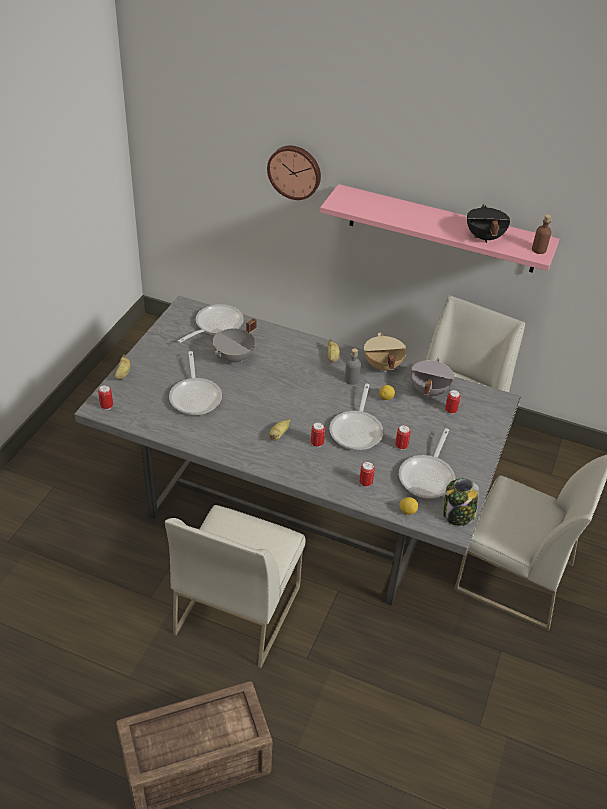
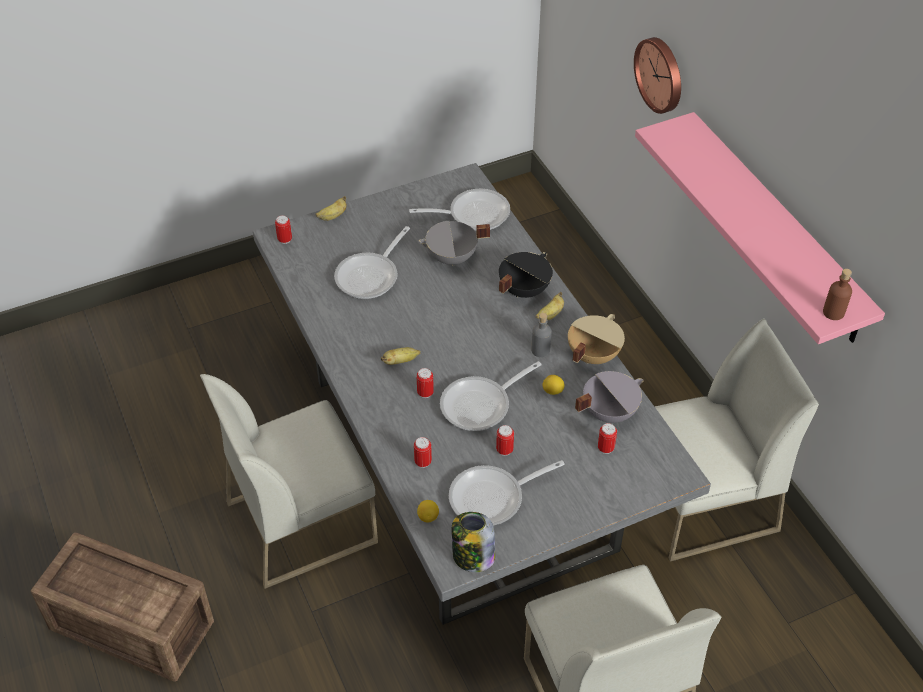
camera: 45 degrees right, 5 degrees up
(483, 237) = (782, 261): black cooking pot -> black cooking pot (523, 289)

